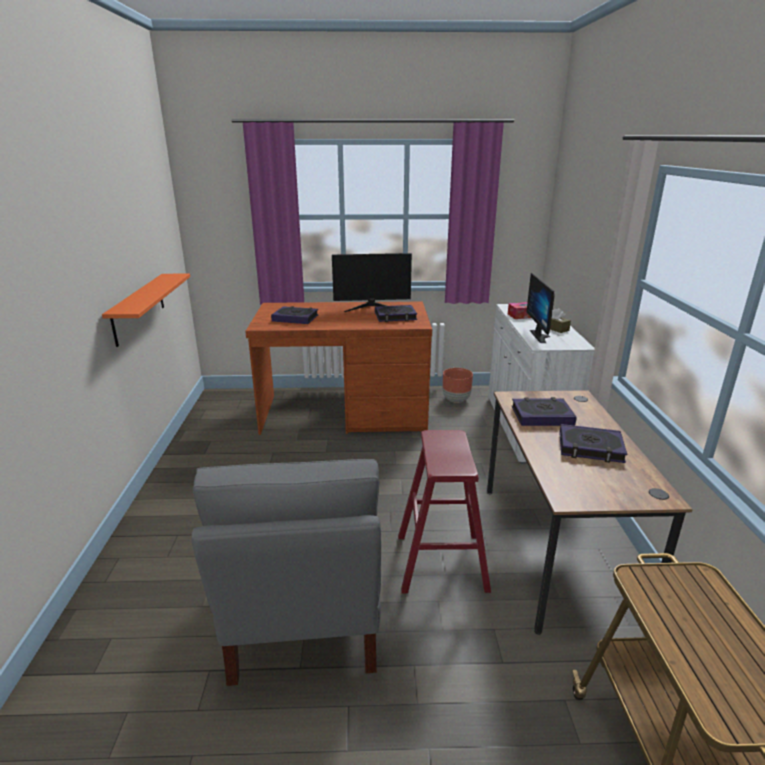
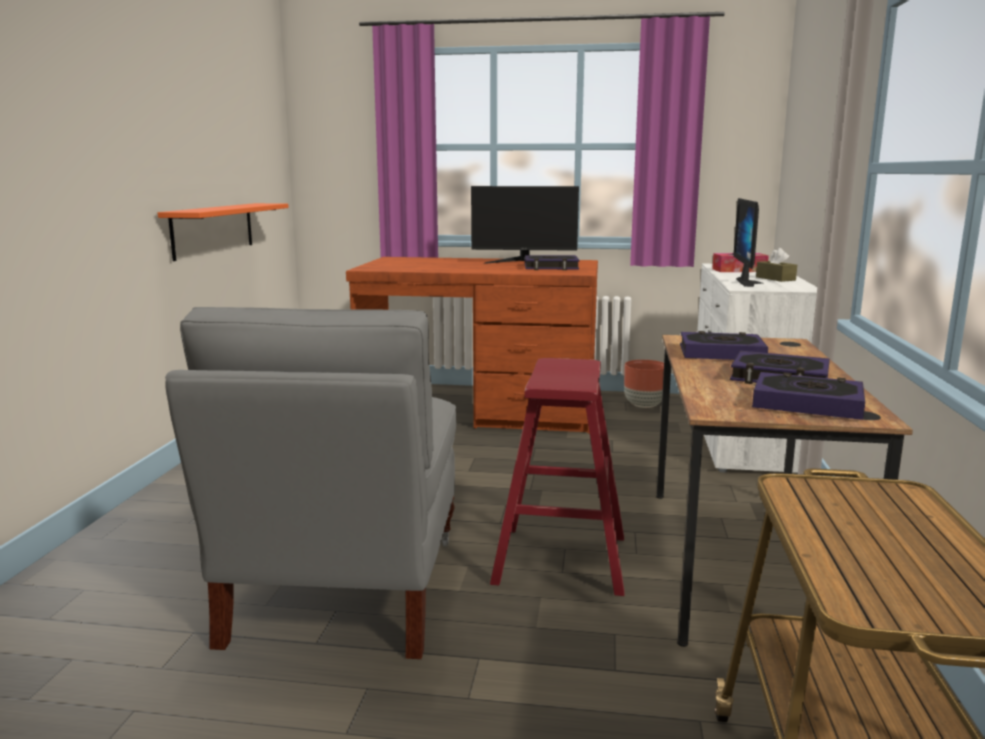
camera: 10 degrees right, 10 degrees down
(295, 318) = (416, 265): book -> book (807, 403)

